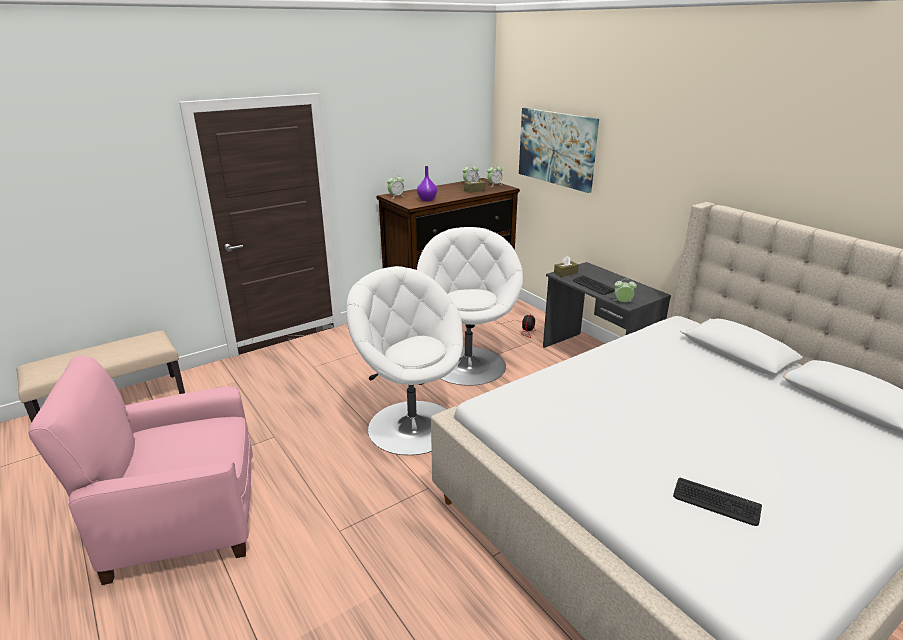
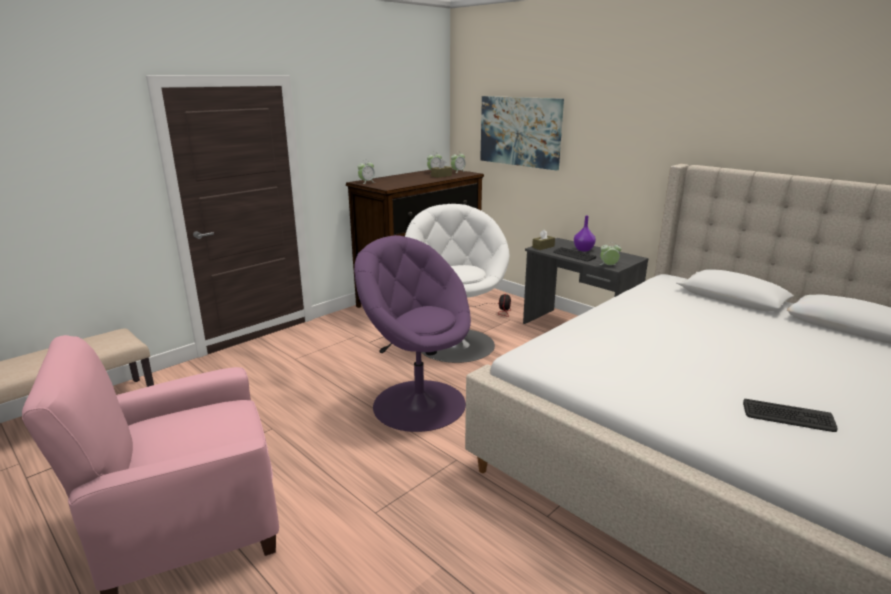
camera: 10 degrees left, 5 degrees down
(411, 425) = (418, 403): white armchair -> purple armchair
(427, 199) = (399, 183): purple vase -> purple vase (583, 249)

